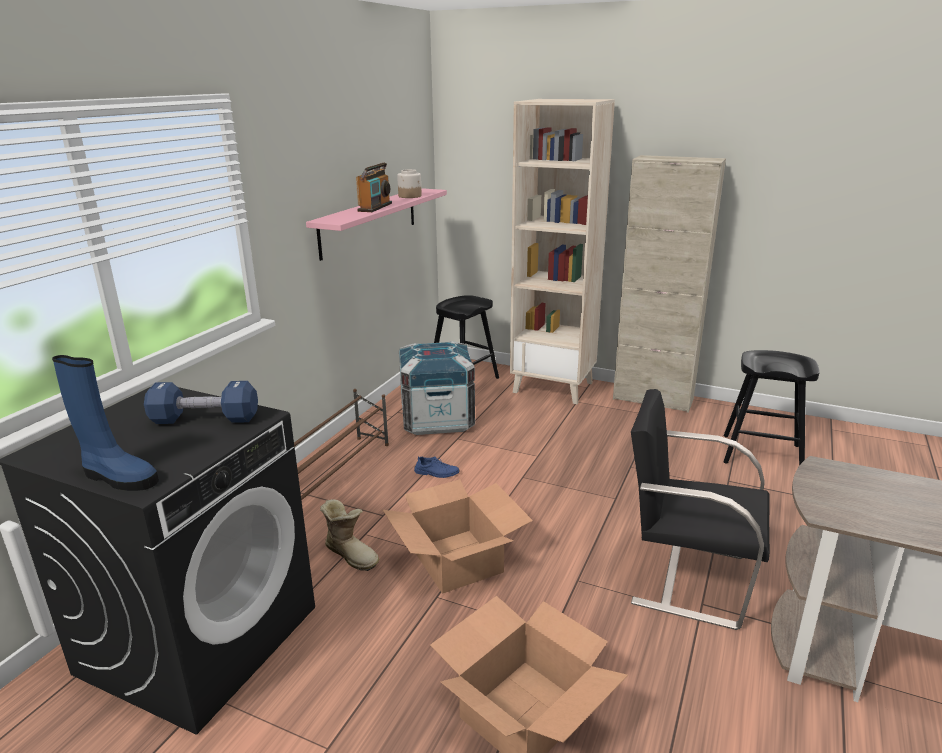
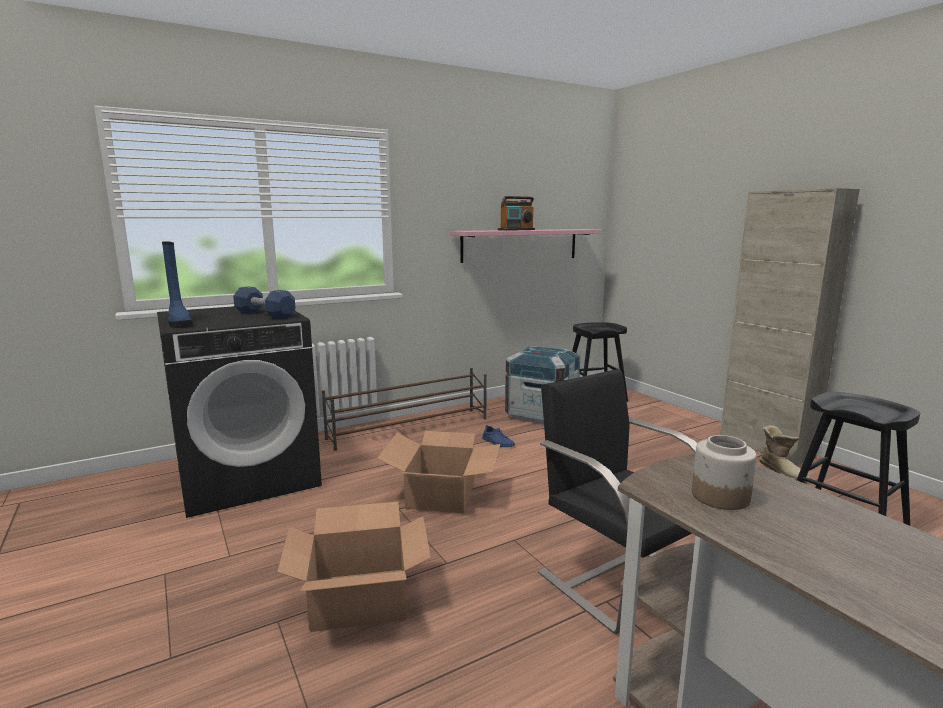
camera: 35 degrees right, 10 degrees down
(352, 554) = (380, 467): boot -> boot (782, 472)
(410, 196) = (561, 229): jar -> jar (721, 497)
(554, 387) = (670, 417): beige bookcase -> none

